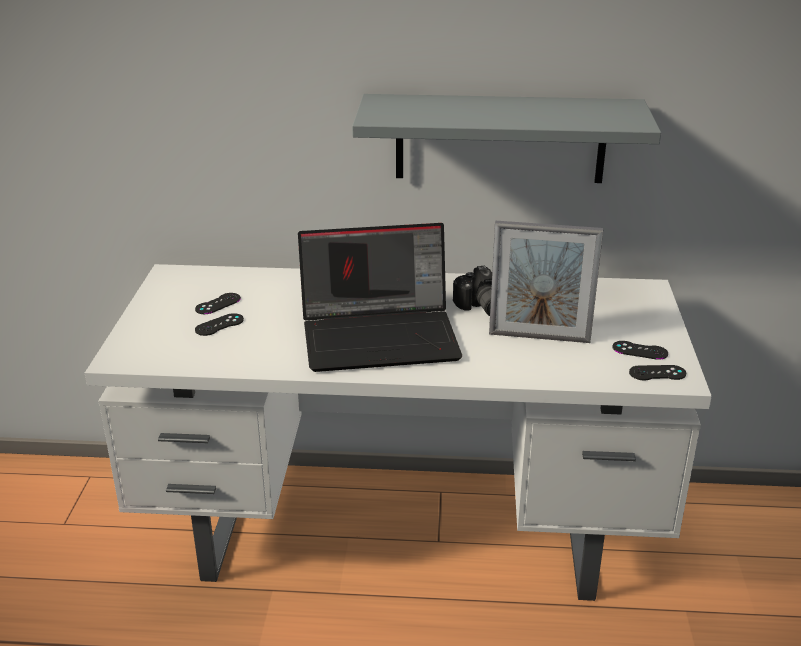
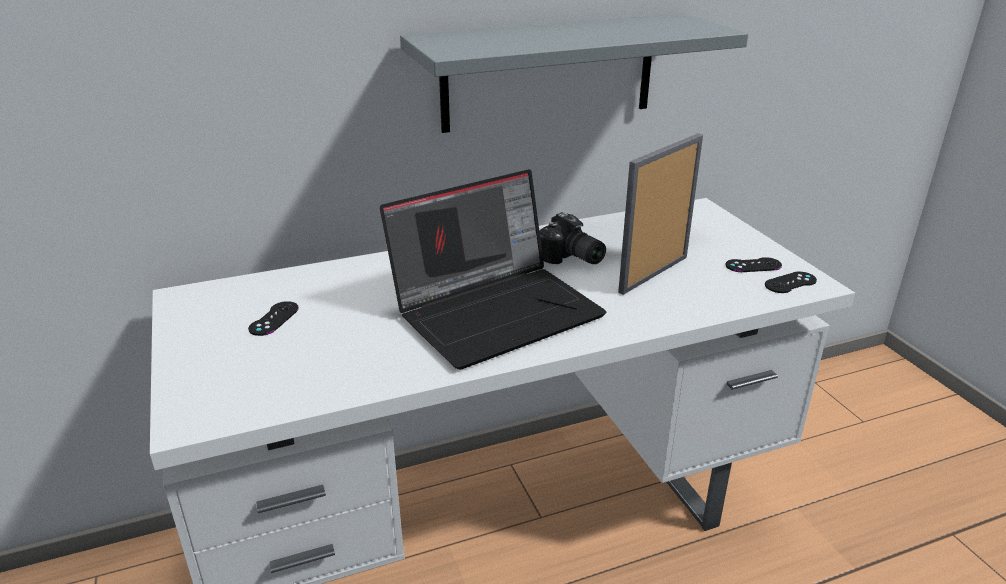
camera: 25 degrees left, 0 degrees up
(219, 325) = (295, 343): black game controller -> none
(539, 337) = (653, 274): picture frame -> picture frame turned 150 degrees clockwise

